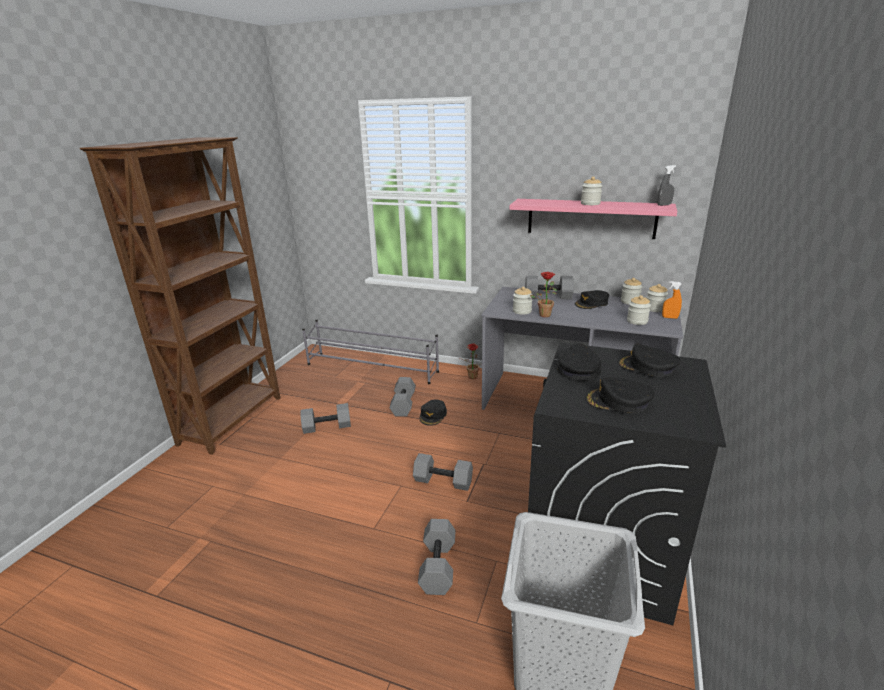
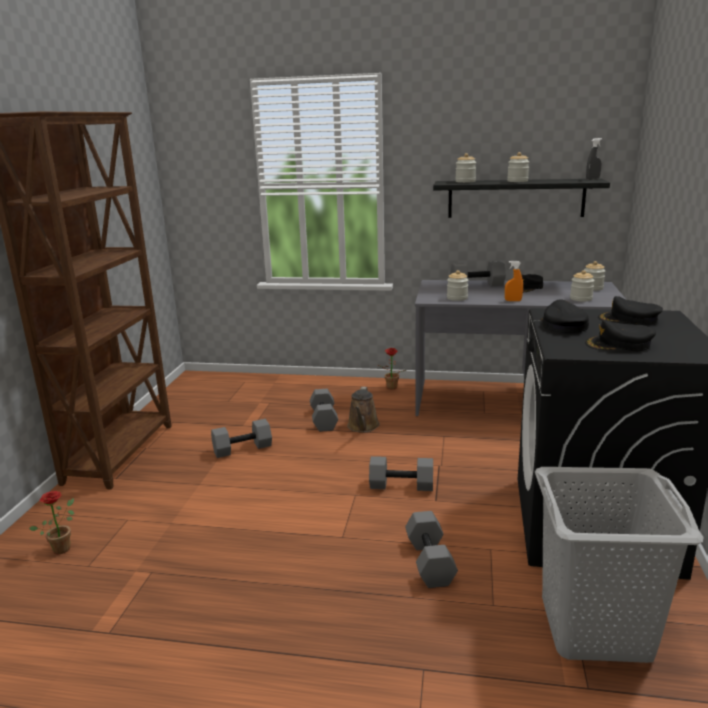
camera: 10 degrees left, 5 degrees down
(372, 368) = (271, 388): grey shoe rack -> none
(433, 415) = (363, 427): black cap -> brown watering can
(545, 314) = (483, 299): potted plant -> potted plant (63, 547)
(591, 218) = (515, 198): pink shelf -> black shelf
(630, 301) = (564, 284): jar -> jar (465, 181)
(669, 317) = (611, 294): orange spray bottle -> orange spray bottle (513, 300)

